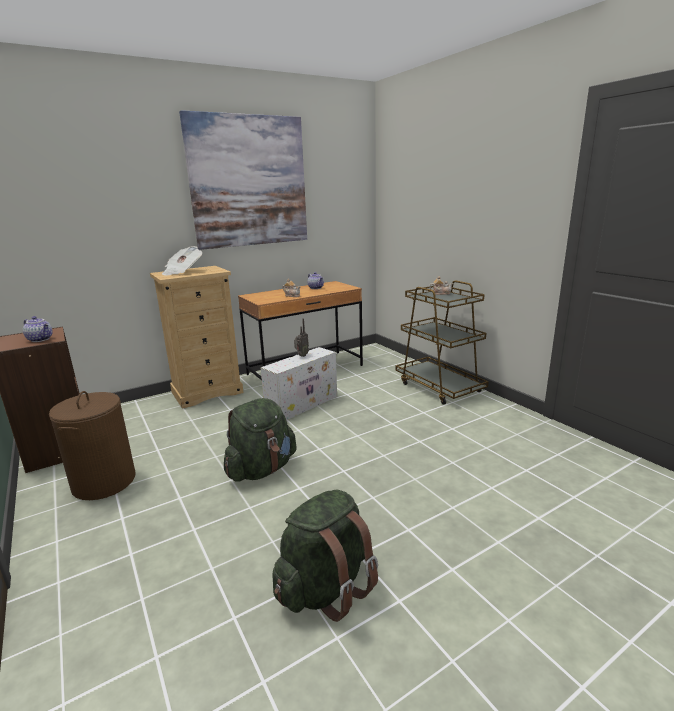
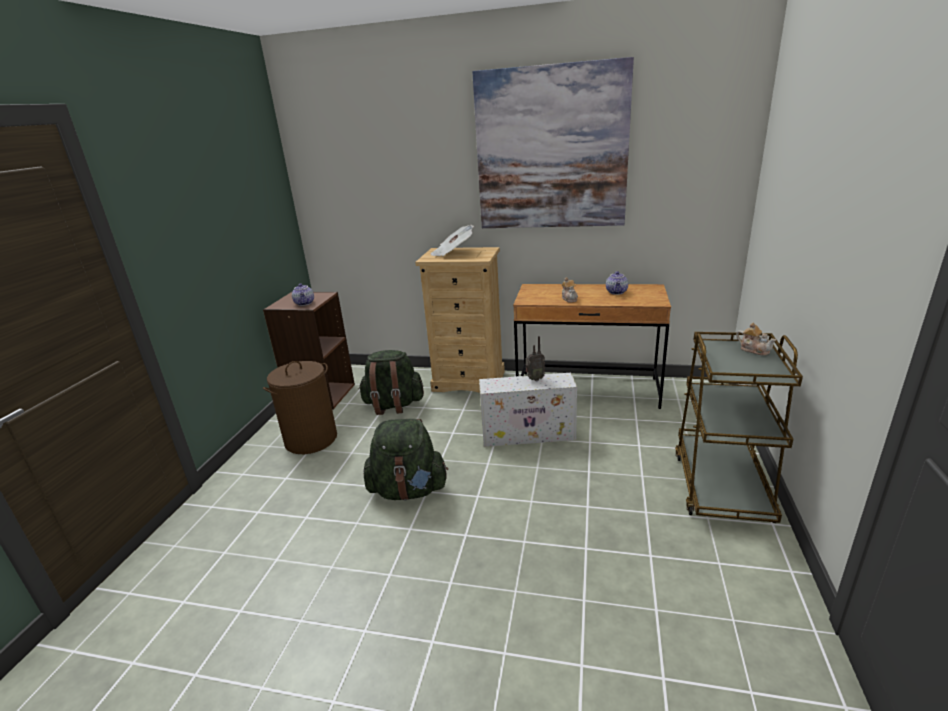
camera: 45 degrees right, 5 degrees up
(326, 588) = (308, 639): green backpack -> green backpack (393, 405)

